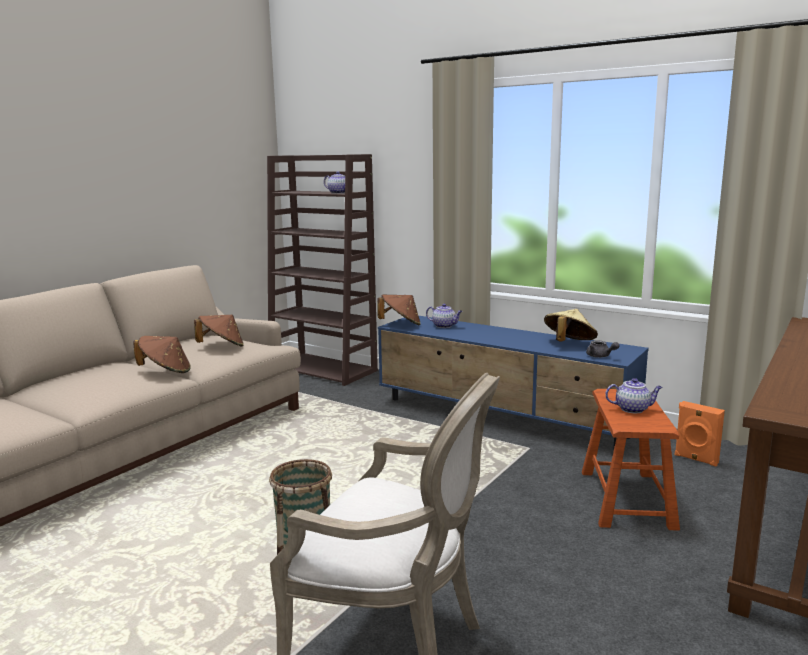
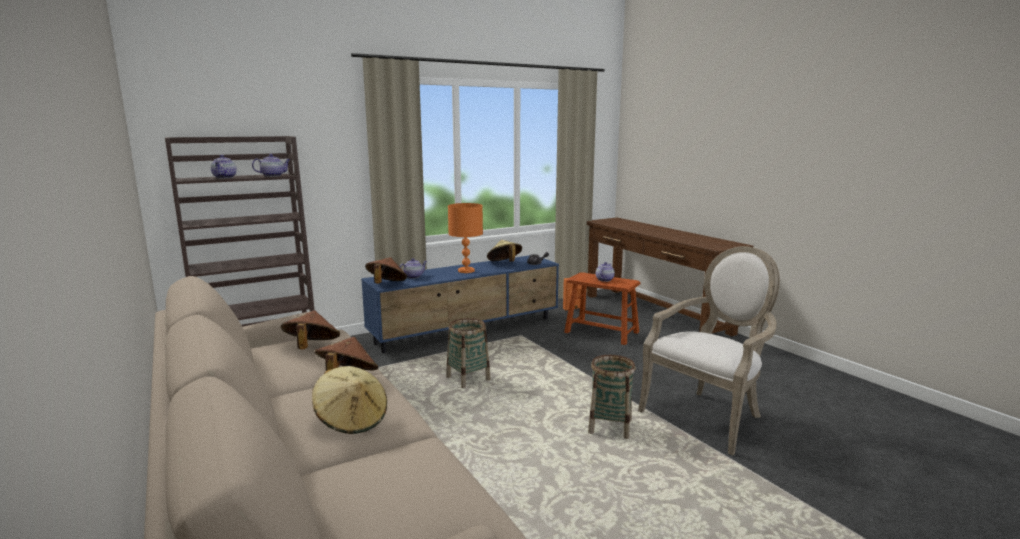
camera: 65 degrees left, 0 degrees up
(82, 389) = (352, 420): none -> beige hat
(309, 192) = (224, 177): none -> teapot
(368, 451) = (468, 379): none -> basket
(503, 337) = (466, 271): none -> orange table lamp

